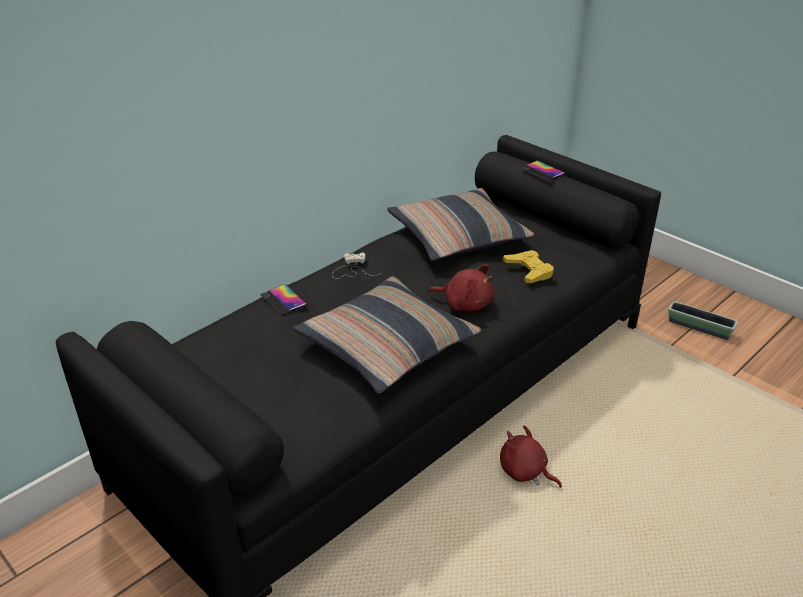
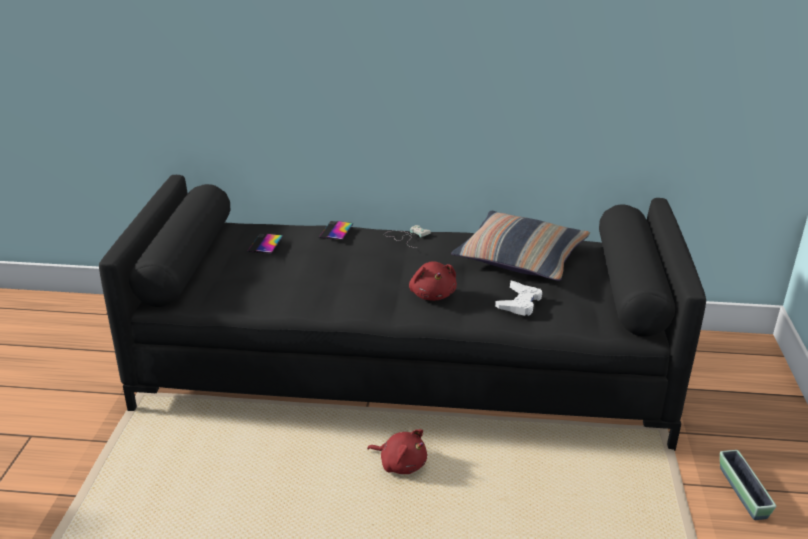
camera: 50 degrees right, 5 degrees down
(387, 346) = (338, 286): pillow -> none
(525, 472) = (401, 464): red plush toy -> red plush toy turned 120 degrees clockwise
(529, 271) = (519, 303): yellow game controller -> white game controller
(542, 171) = (633, 234): phone -> phone (265, 244)

